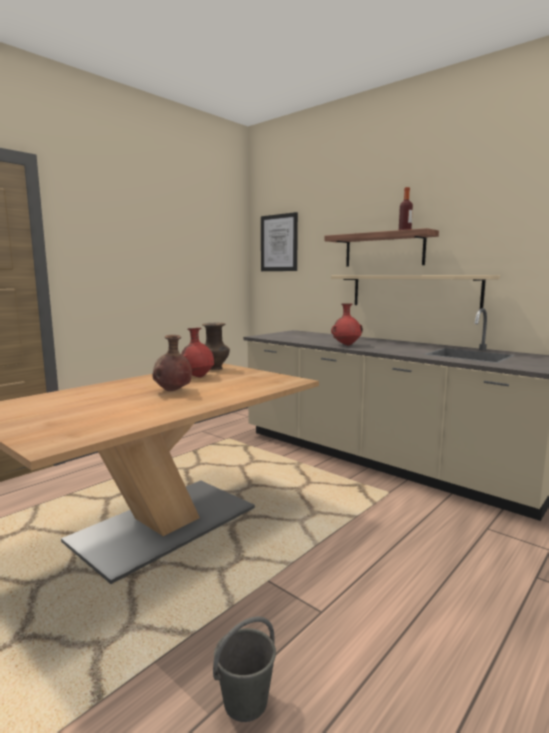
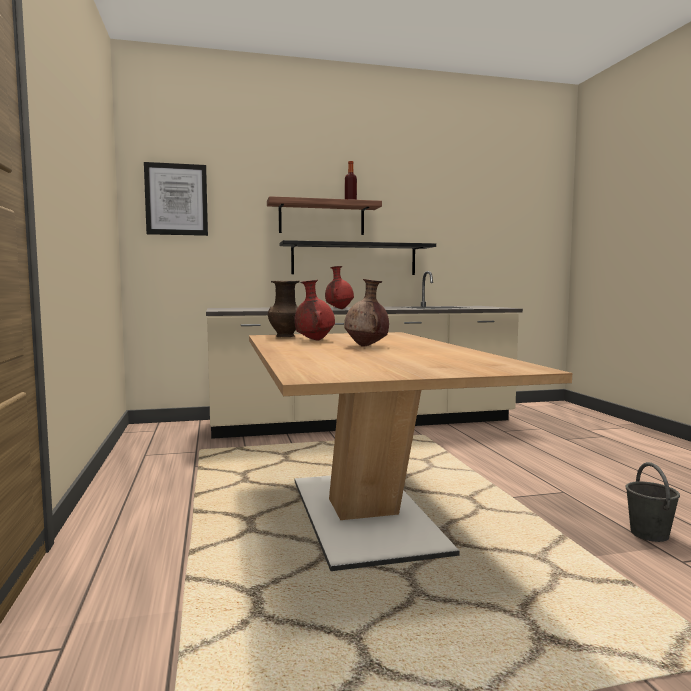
camera: 55 degrees left, 5 degrees down
(413, 291) = (354, 259): beige shelf -> black shelf

